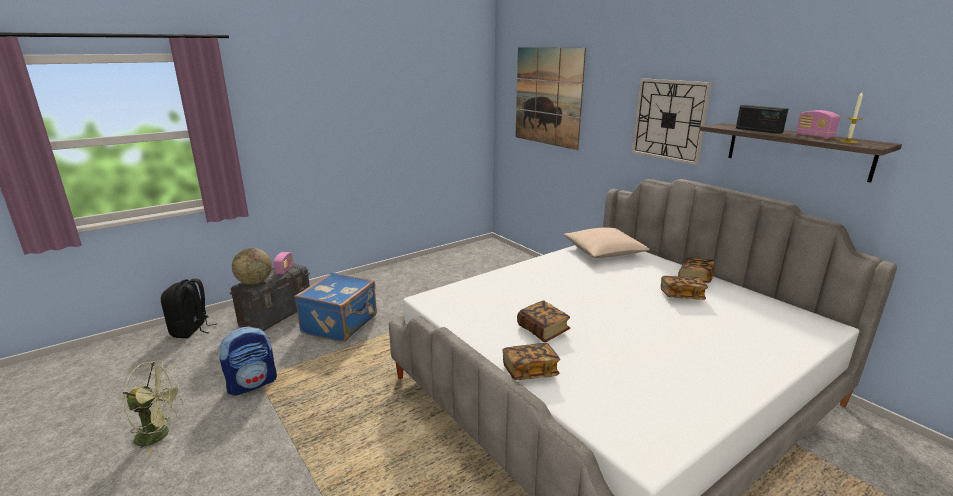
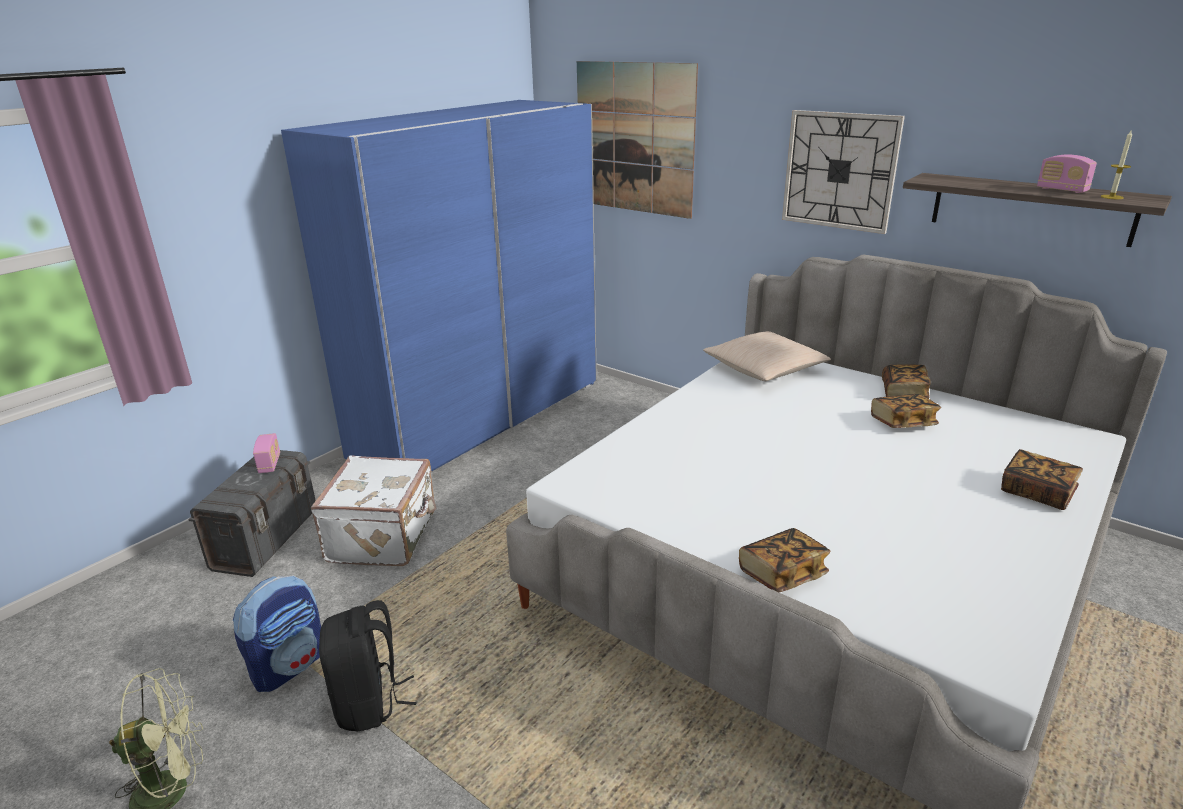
camera: 15 degrees left, 5 degrees up
(191, 330) = (125, 593): black backpack -> black backpack (369, 703)
(255, 282) = (230, 494): globe -> none
(341, 324) = (385, 536): blue suitcase -> white suitcase
(432, 267) = (480, 417): none -> blue wardrobe
(543, 330) = (759, 506): book -> book (1037, 492)
(758, 130) = (985, 185): radio -> none

